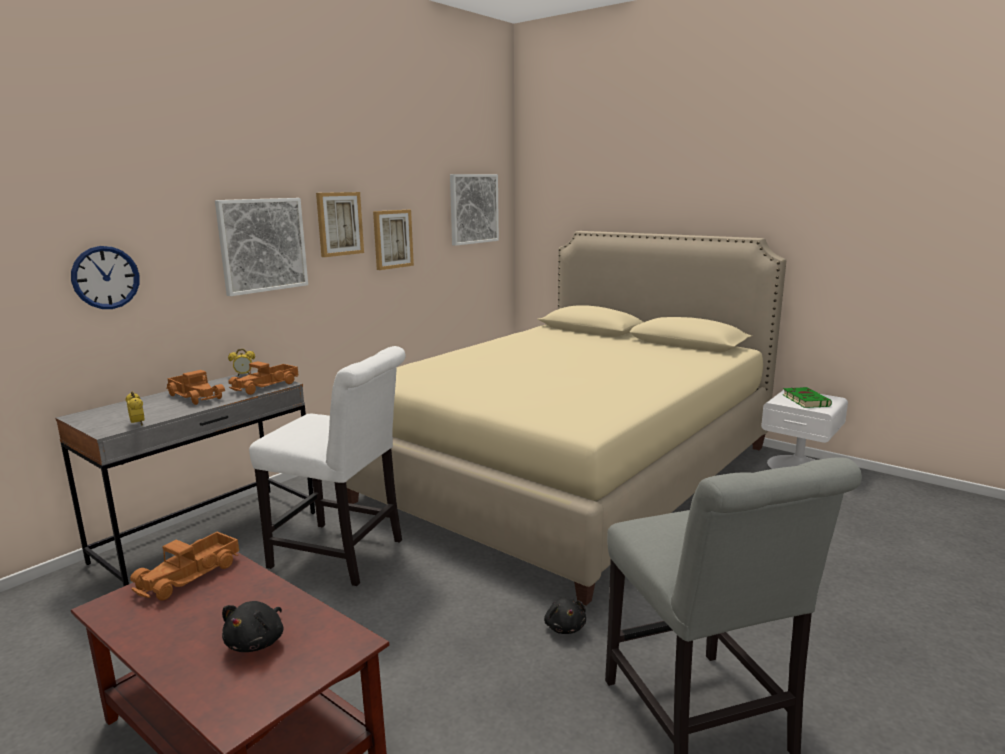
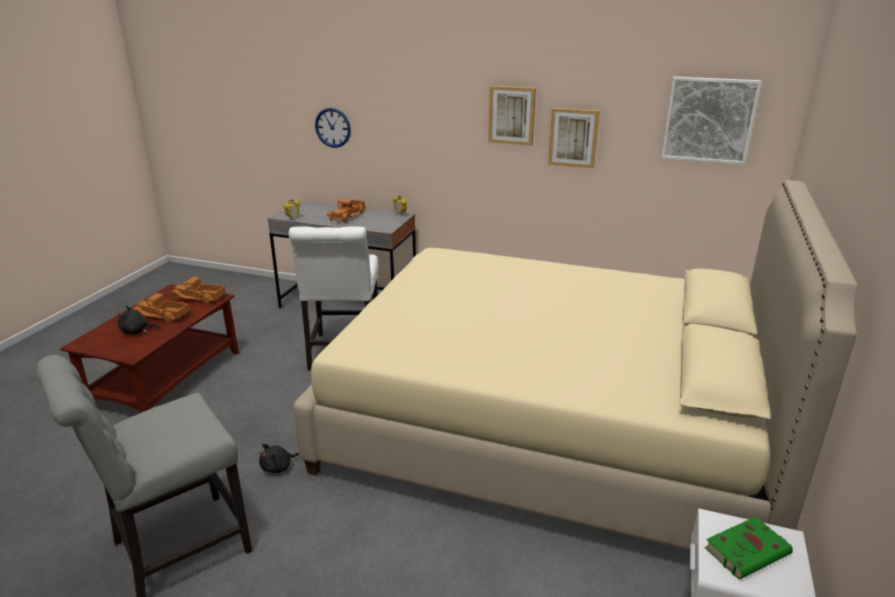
camera: 70 degrees right, 10 degrees up
(262, 245) = (437, 123): picture -> none
(266, 386) = (377, 226): toy truck -> toy truck (161, 315)

